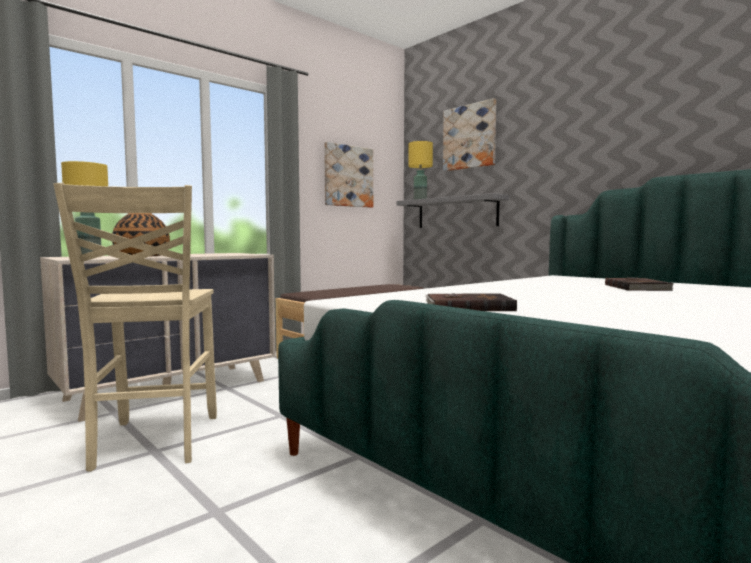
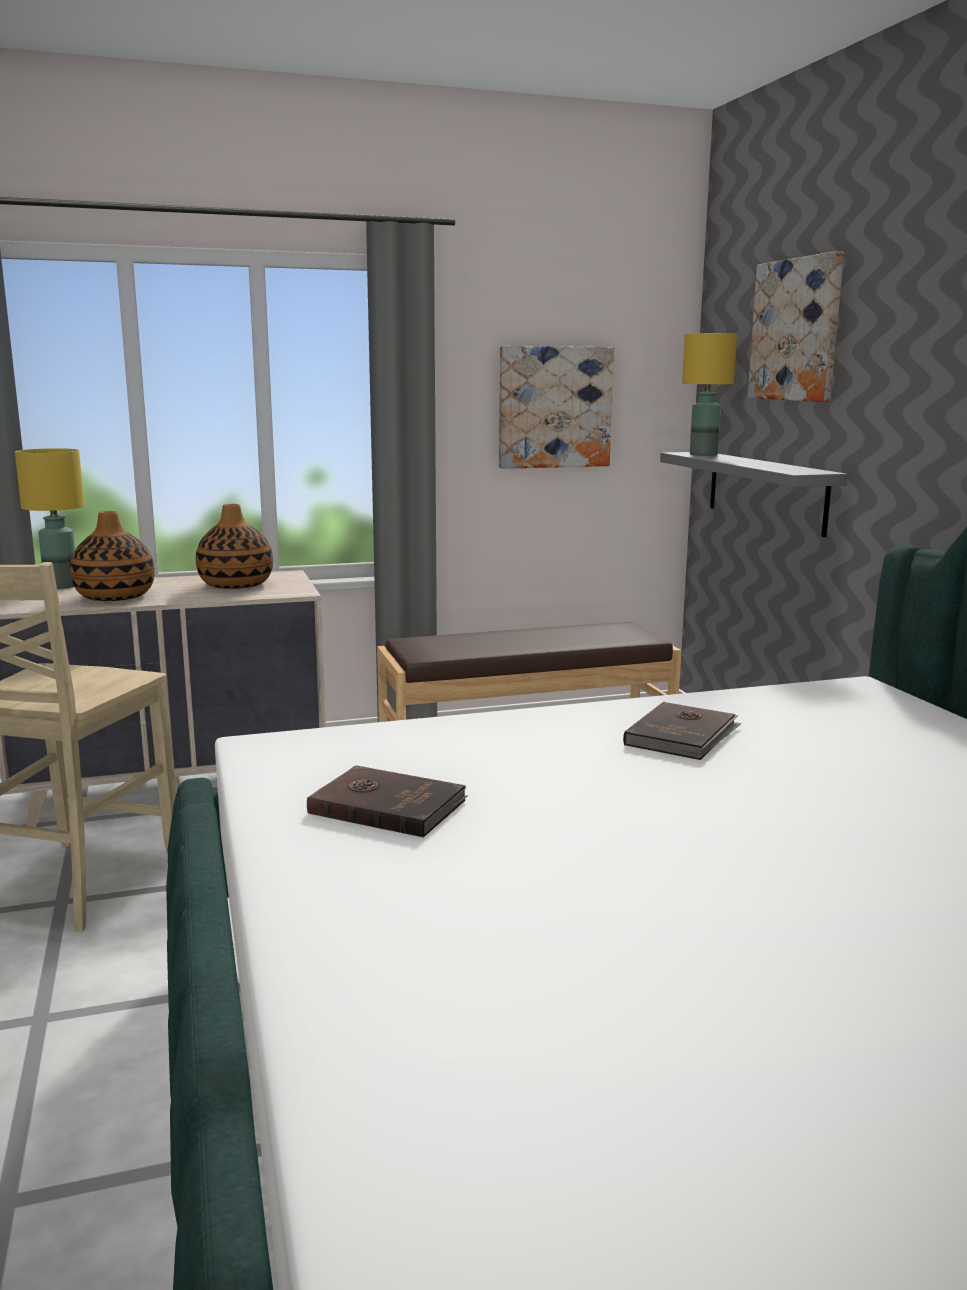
camera: 25 degrees right, 10 degrees up
(211, 254) = (236, 585): none -> vase
(637, 287) = (889, 774): brown book -> brown book (683, 736)

